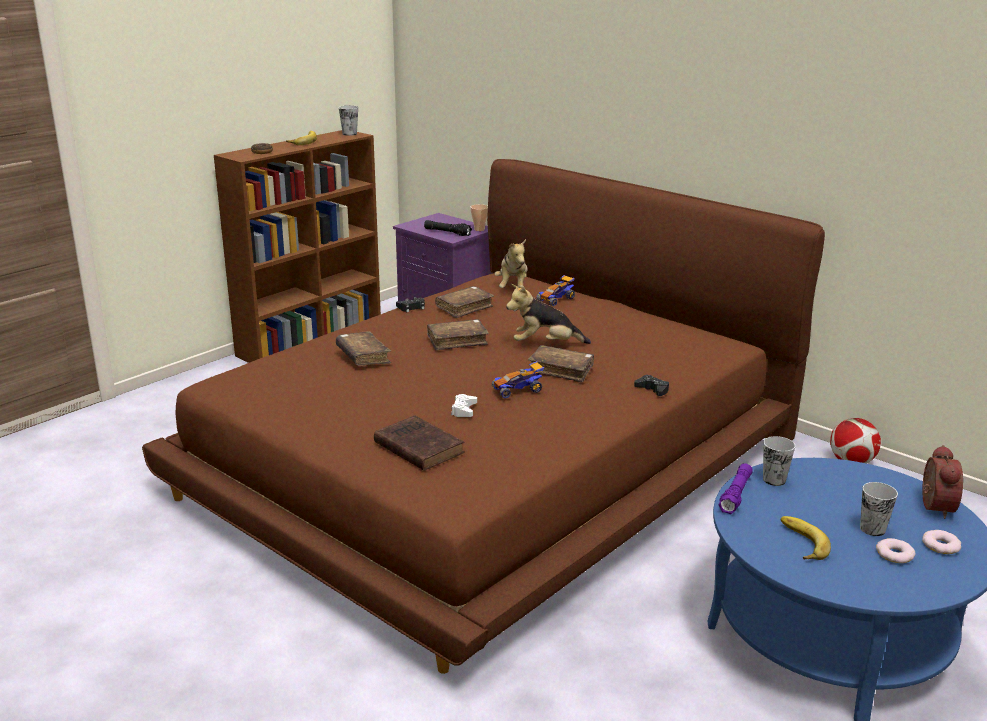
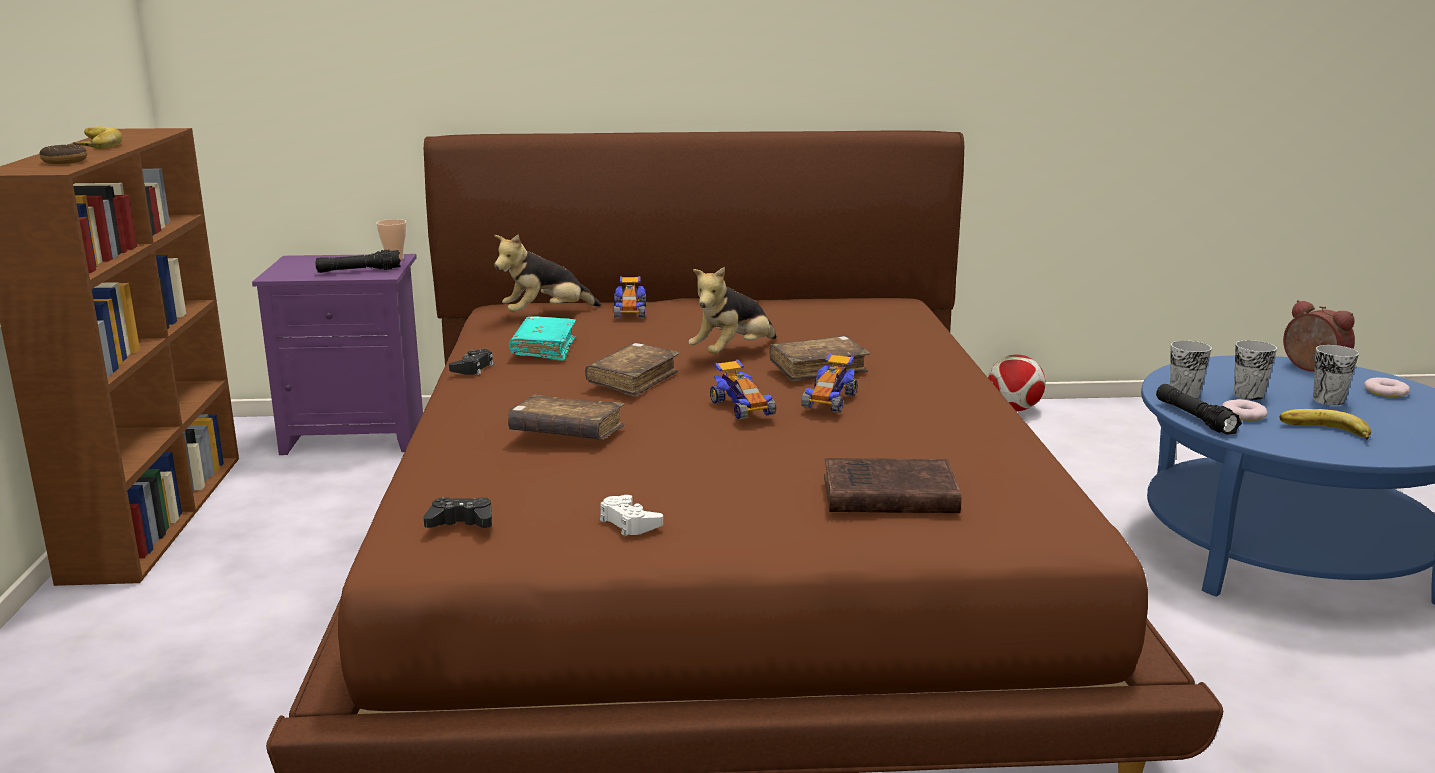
camera: 45 degrees left, 5 degrees down
(349, 134) = (146, 131): cup -> cup (1248, 395)
(464, 308) = (544, 349): brown book -> turquoise book
(464, 410) = (825, 441): white game controller -> white game controller (629, 522)
(467, 376) = (741, 407): none -> toy car
(513, 287) = (546, 315): plush toy -> plush toy turned 105 degrees clockwise
(652, 389) = (939, 356): black game controller -> black game controller (461, 522)
(735, 495) = (1194, 418): purple flashlight -> black flashlight
(894, 554) = (1385, 411): donut -> donut (1243, 415)

